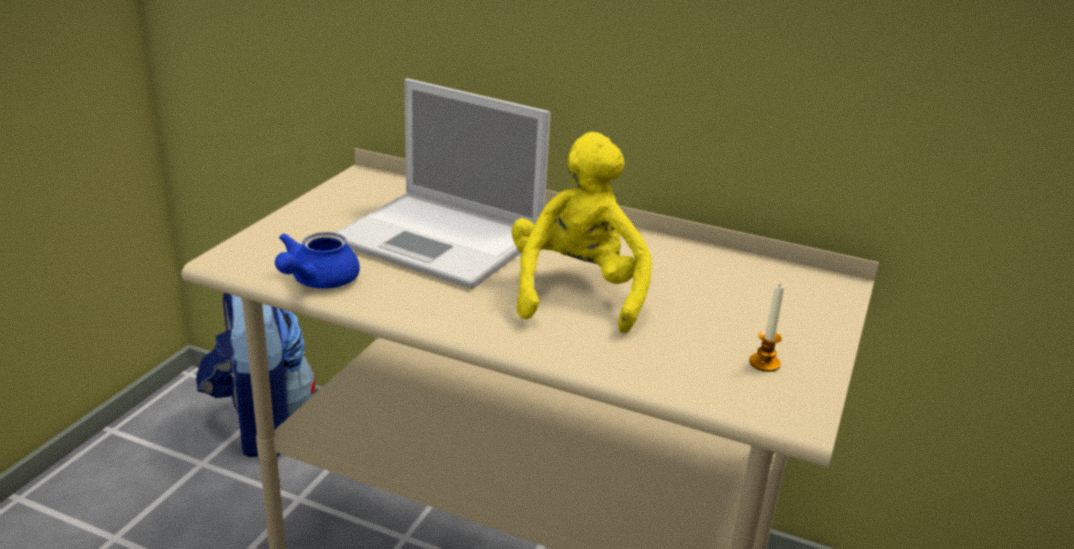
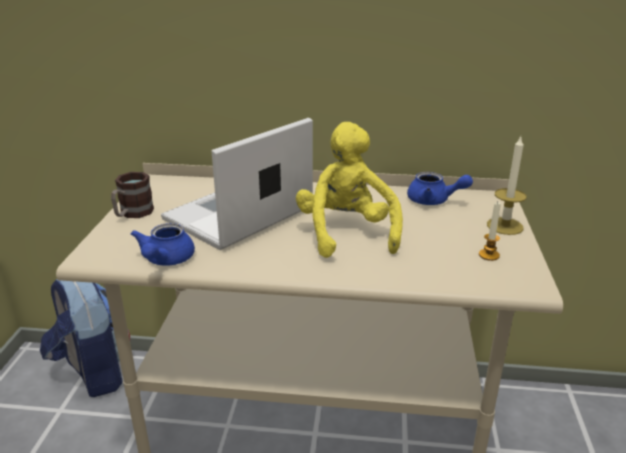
camera: 15 degrees left, 0 degrees up
(310, 214) = (132, 214): none -> mug
(442, 240) = (236, 215): laptop -> laptop turned 120 degrees clockwise
(735, 271) = (433, 201): none -> blue teapot
(820, 327) = (505, 226): none -> candle

